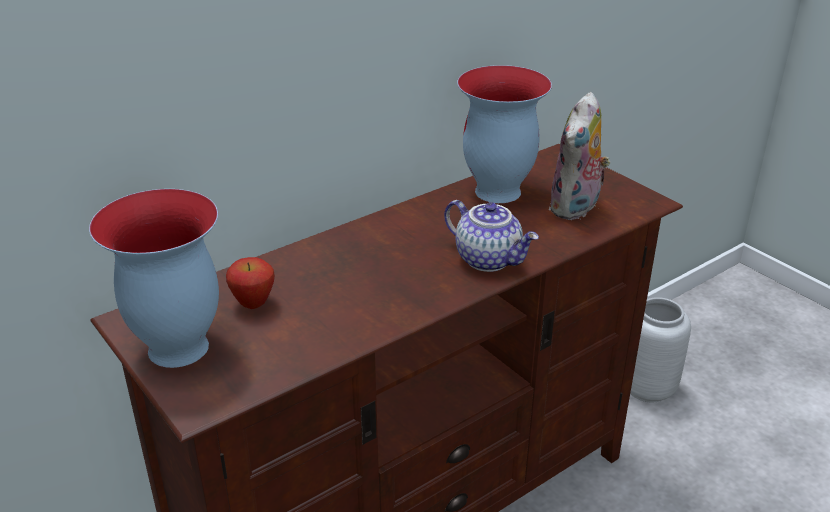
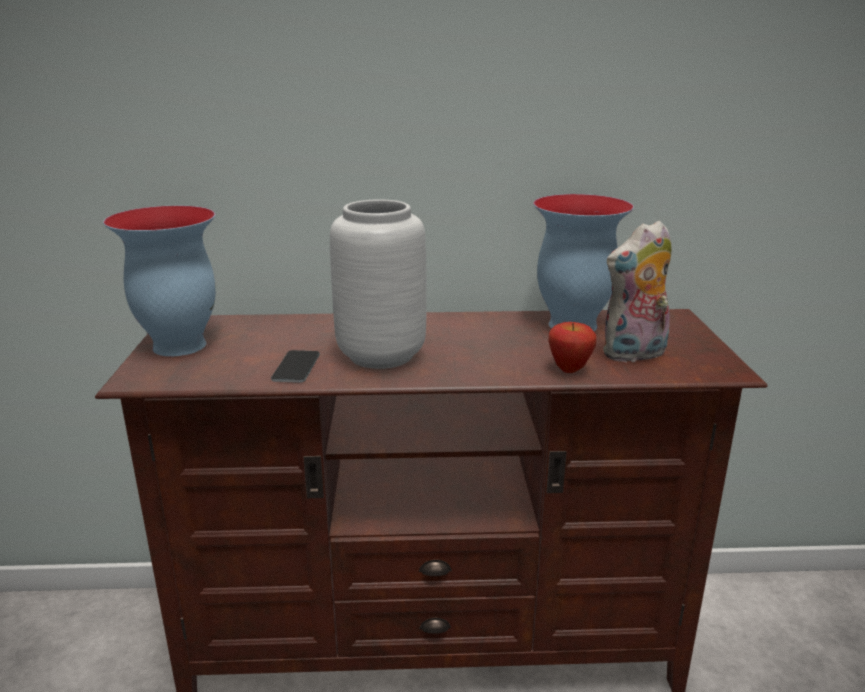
camera: 35 degrees right, 10 degrees down
(253, 304) = (265, 338): apple -> apple (569, 370)
(333, 326) = (296, 367): none -> phone
(489, 259) = (491, 365): teapot -> none
(645, 388) = (775, 640): grey vase -> grey vase (380, 355)

